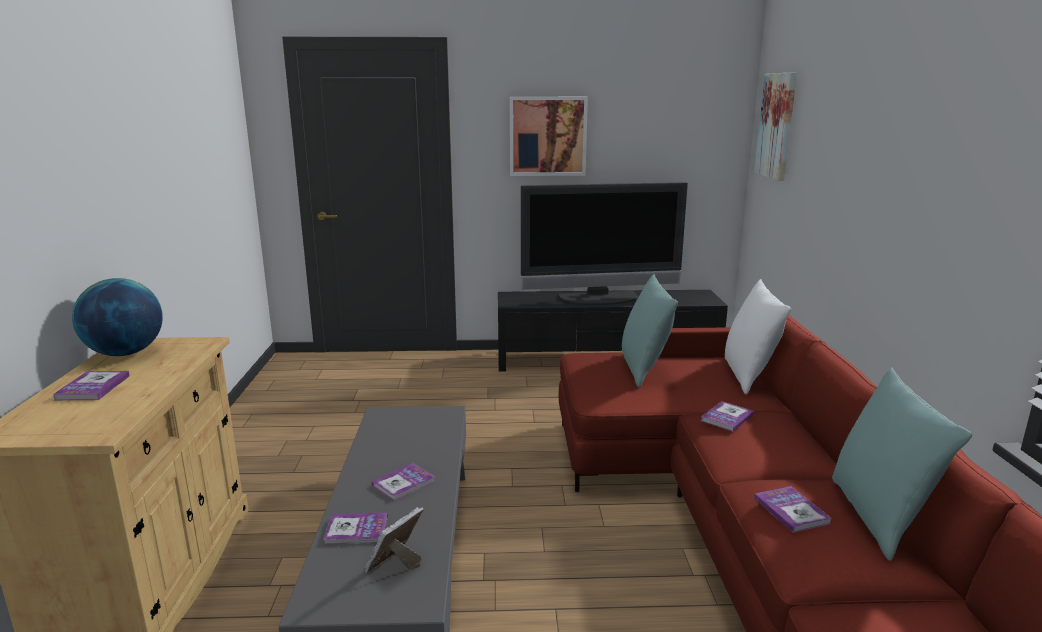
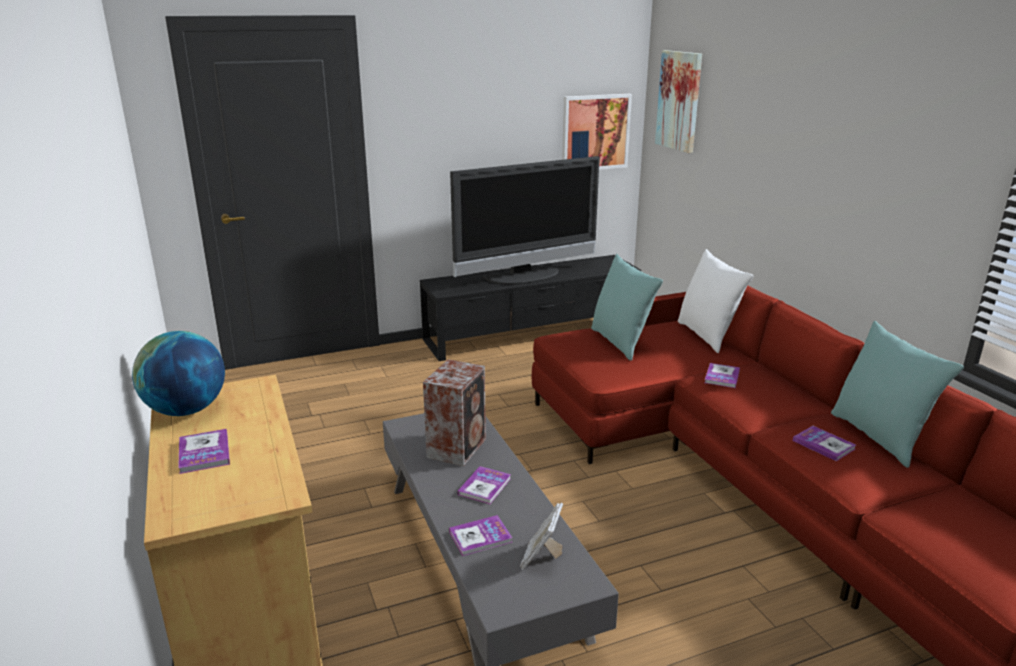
camera: 20 degrees left, 5 degrees up
(412, 442) = (458, 447): none -> speaker
(547, 136) = (462, 117): picture -> picture (595, 132)

